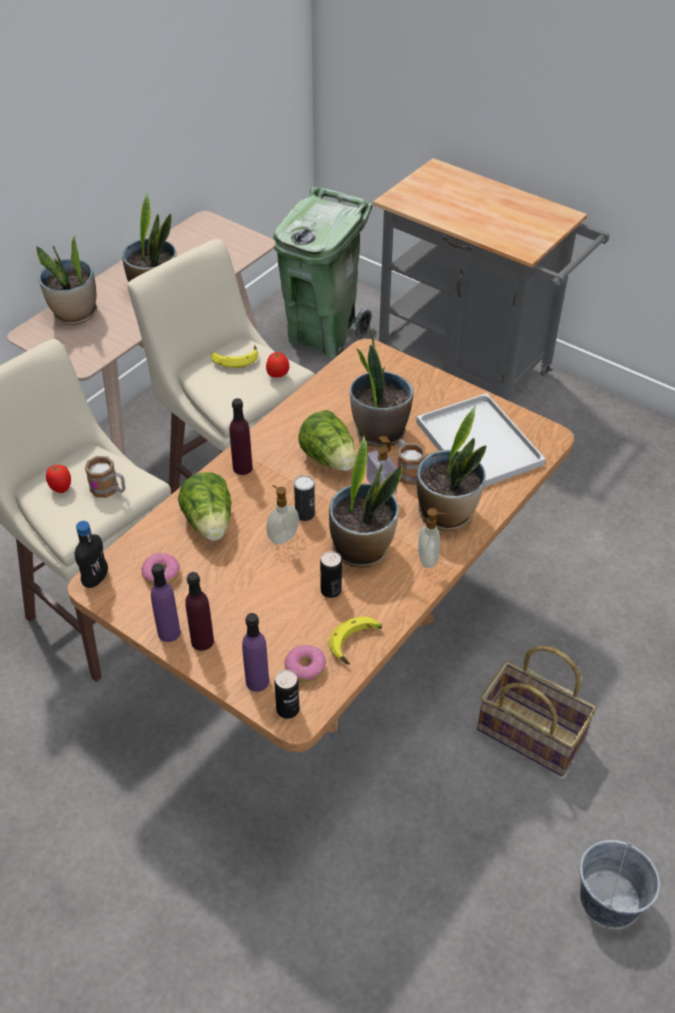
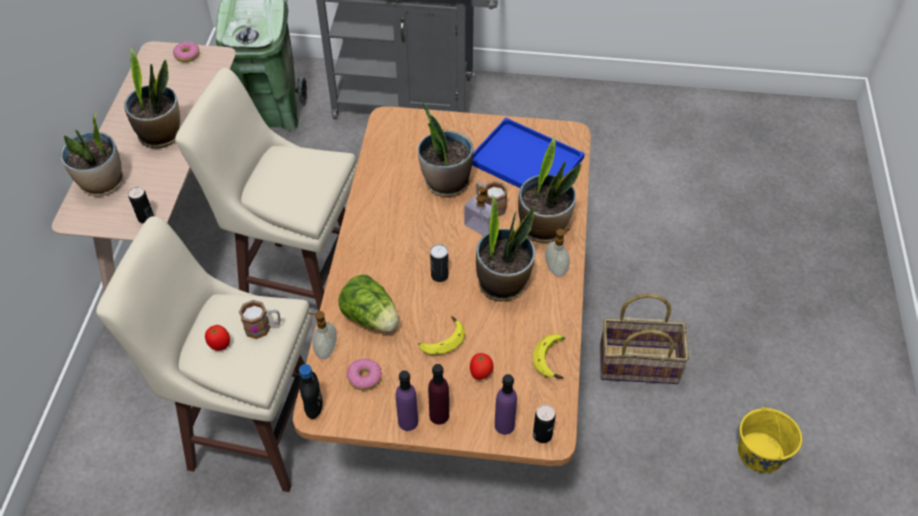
camera: 30 degrees left, 5 degrees up
(235, 359) = (282, 168): banana -> banana (441, 339)
(242, 468) = (361, 259): purple bottle -> none
(278, 375) = (328, 168): tomato -> tomato (481, 374)
(282, 537) = (436, 302): soap dispenser -> soap dispenser (325, 350)
(305, 668) = (531, 397): donut -> donut (187, 56)
(329, 459) = (424, 222): lettuce -> none
(331, 590) = (504, 327): can -> can (146, 217)
(481, 444) = (528, 160): white tray -> blue tray
(609, 899) = (760, 453): grey bucket -> yellow bucket

